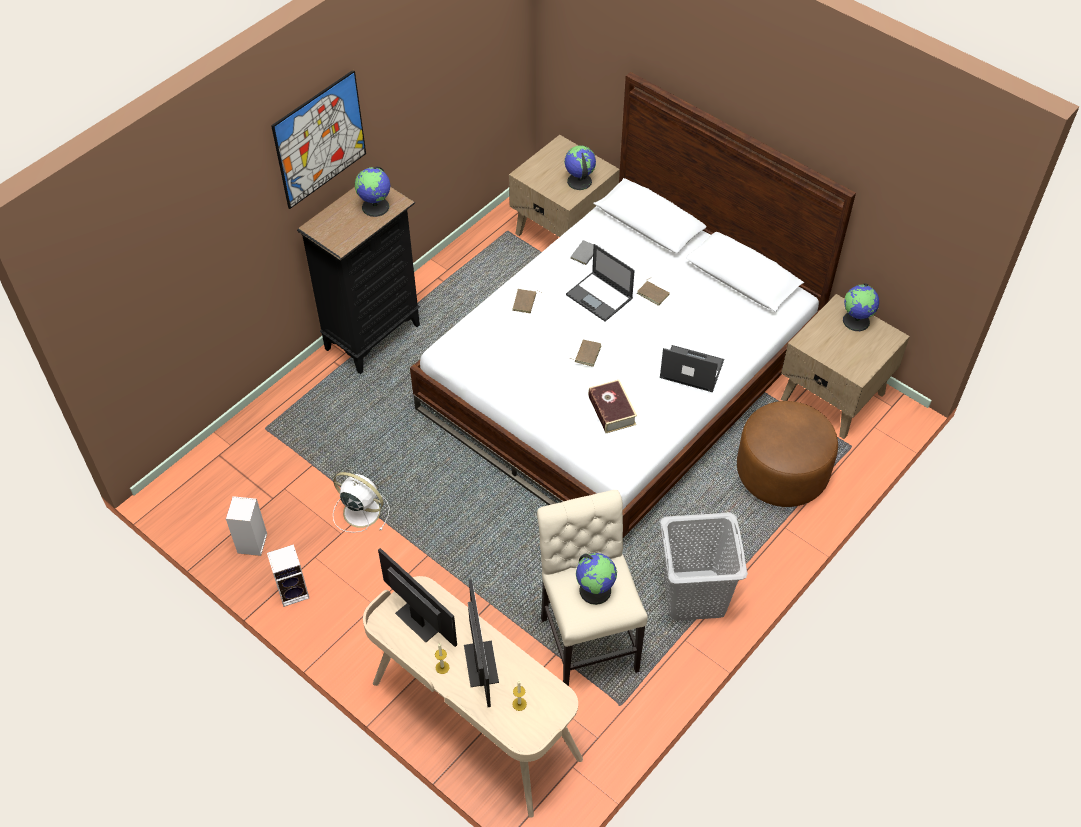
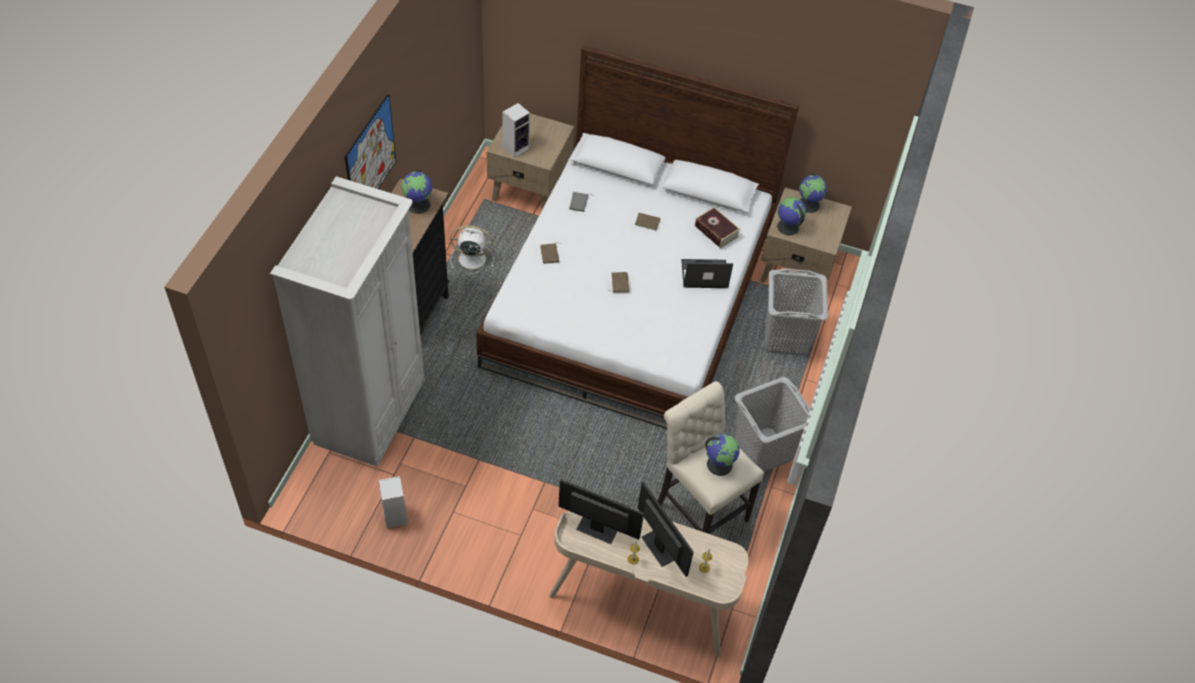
camera: 25 degrees left, 0 degrees up
(280, 424) = (370, 411): none -> white wardrobe
(294, 591) = (450, 544): speaker -> speaker (516, 147)
(360, 511) = (473, 463): white fan -> white fan (471, 258)
(579, 181) = (547, 144): globe -> globe (787, 227)
(600, 297) = (607, 235): laptop -> none
(611, 411) = (659, 323): book -> book (716, 231)
(781, 473) = (785, 338): brown ottoman -> grey laundry basket

